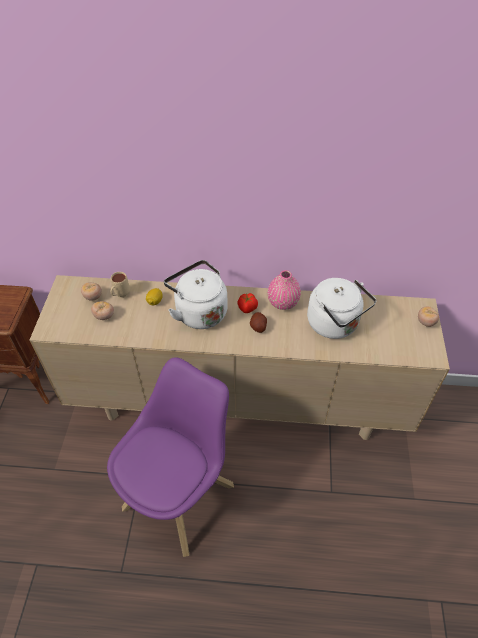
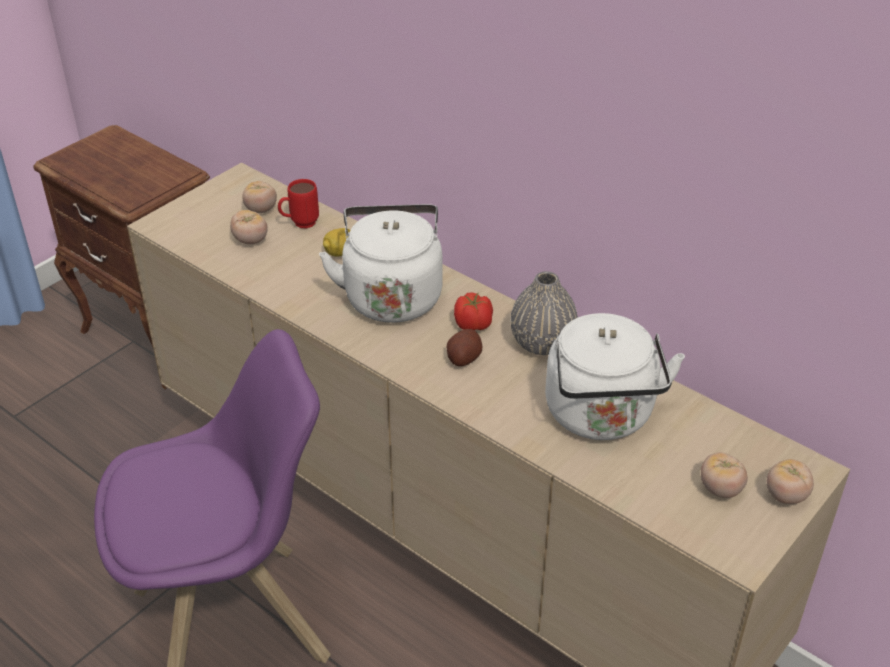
camera: 35 degrees right, 10 degrees down
(120, 296) = (299, 224): beige mug -> red mug
(283, 302) = (542, 343): pink vase -> grey vase
(403, 332) = (720, 489): none -> tomato

